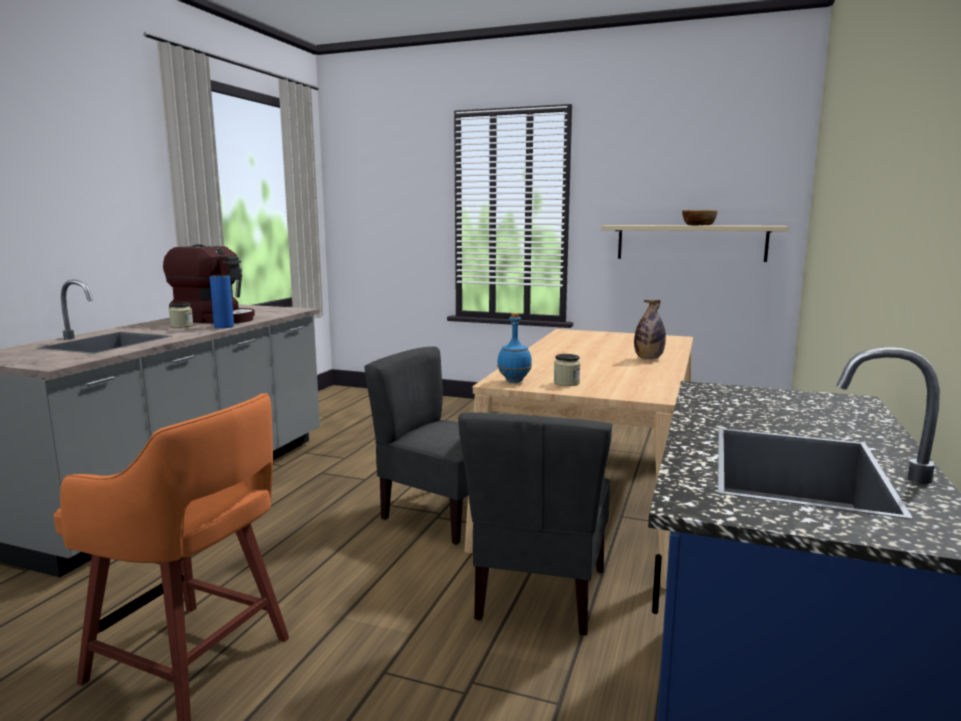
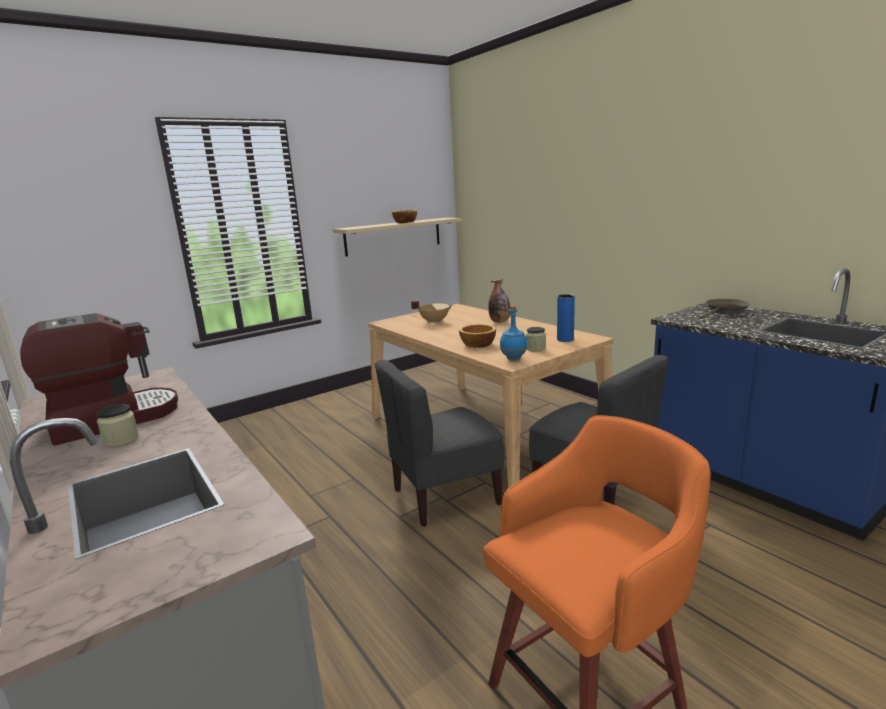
camera: 55 degrees left, 5 degrees up
(224, 326) = (186, 417): blue vase -> blue vase (565, 339)
(545, 364) = (477, 344): none -> bowl
(599, 342) = (434, 322): none -> beige cooking pot
(816, 408) = (725, 311): none -> brown frying pan

